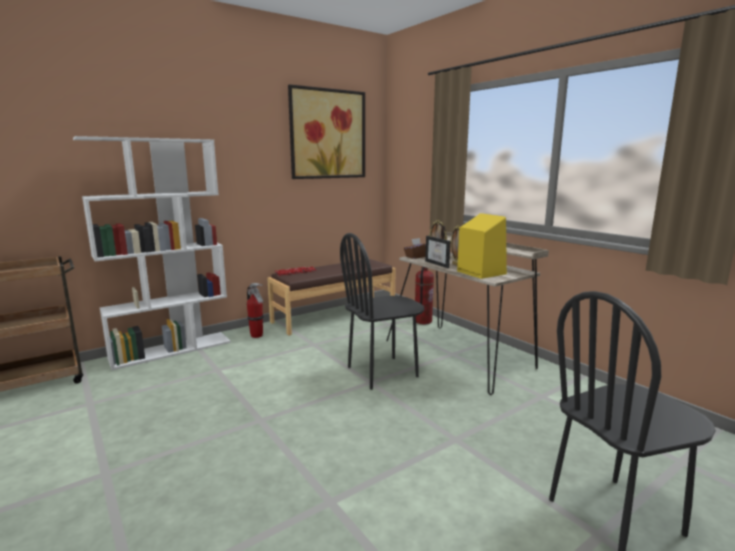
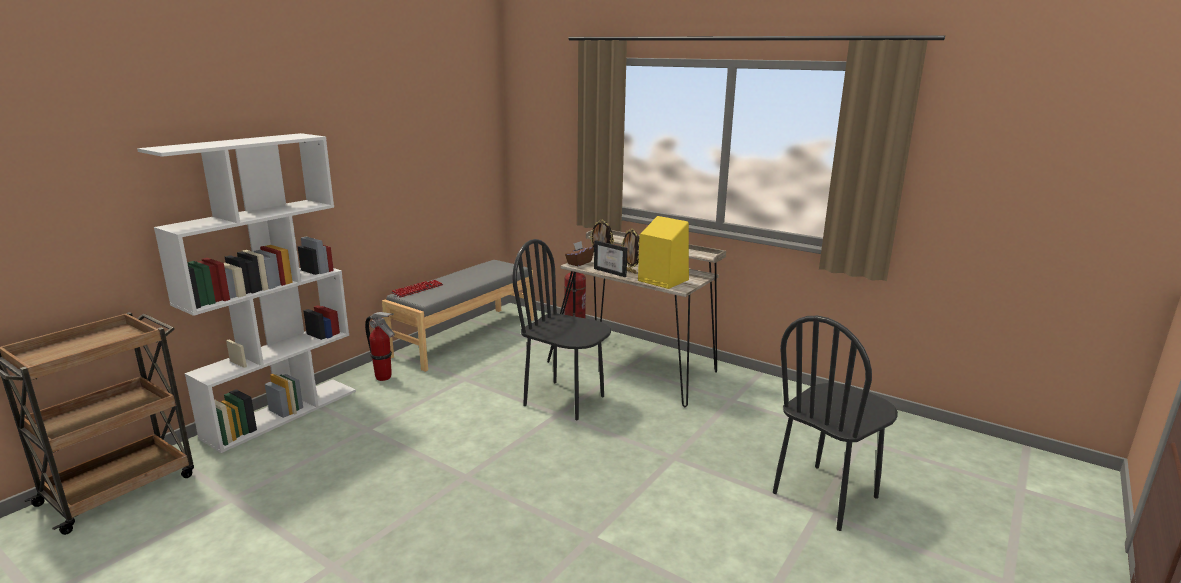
camera: 20 degrees left, 5 degrees up
(328, 134) = (440, 108): picture -> none
(334, 315) = (464, 337): brown bench -> grey bench
(382, 372) = (564, 400): black chair -> black chair turned 75 degrees clockwise

